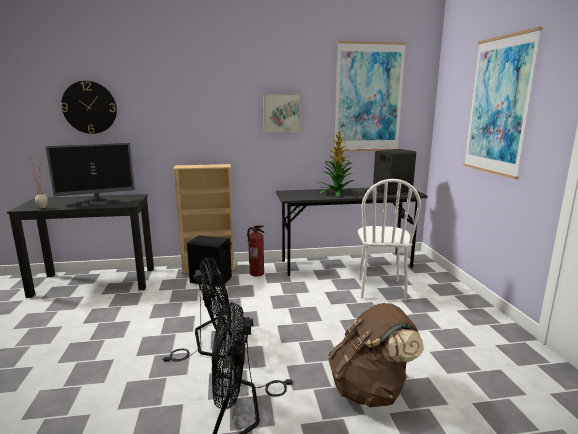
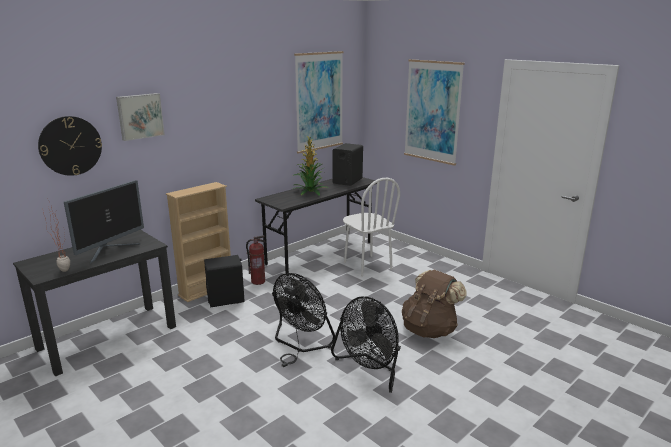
camera: 35 degrees left, 5 degrees up
(281, 113) = (254, 124): picture -> picture (140, 116)

